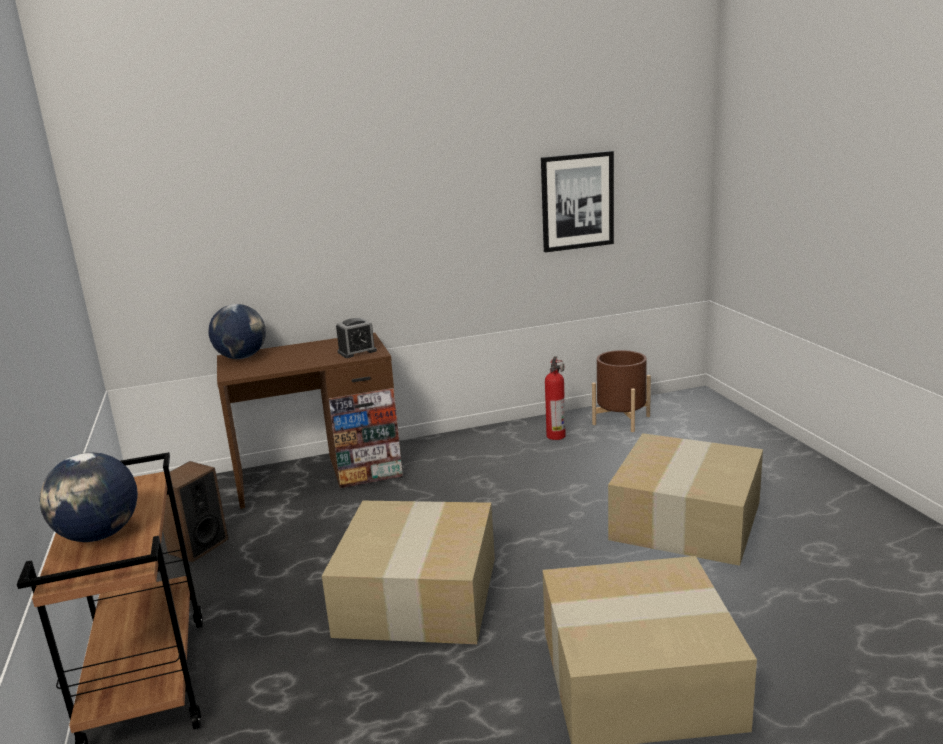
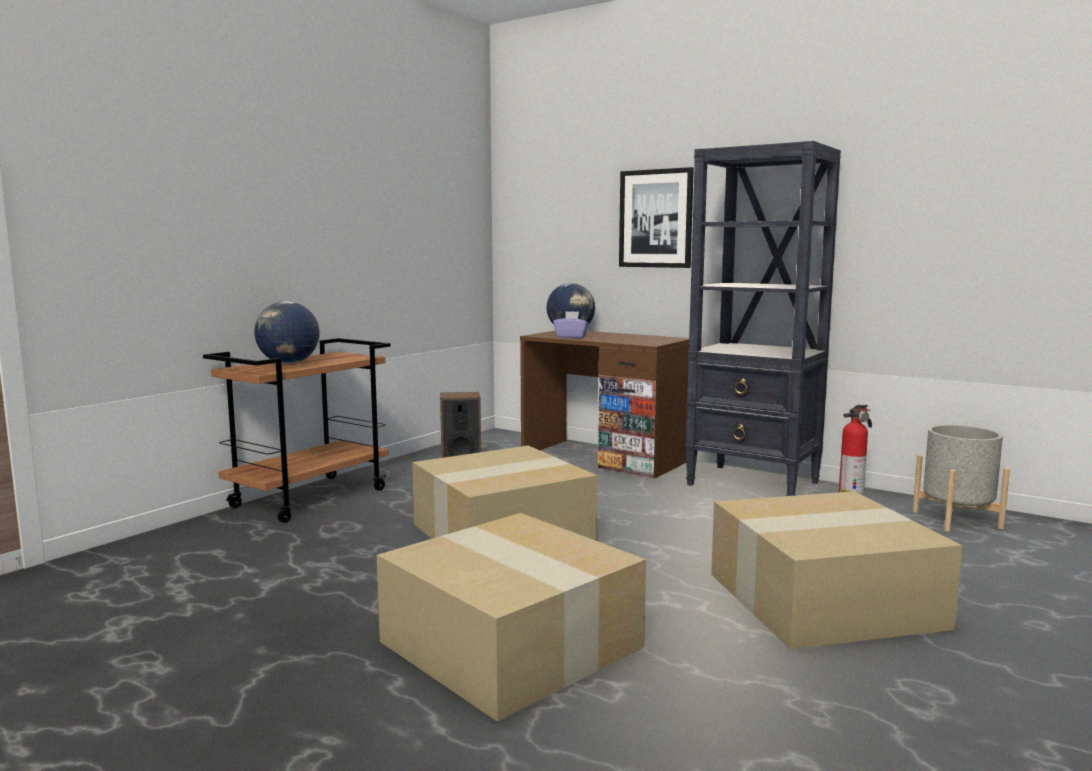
camera: 50 degrees right, 10 degrees down
(275, 366) = (571, 337): none -> purple tissue box
(357, 351) = (643, 341): alarm clock -> none
(473, 446) = (754, 484): none -> black bookcase
(577, 201) = (956, 224): picture -> picture (656, 218)
(621, 420) = (956, 520): brown planter -> grey planter

